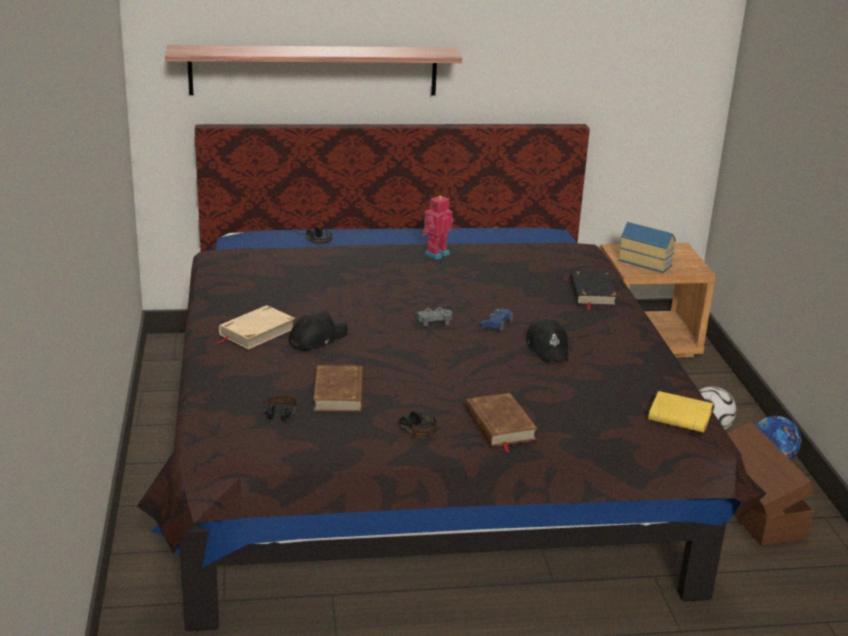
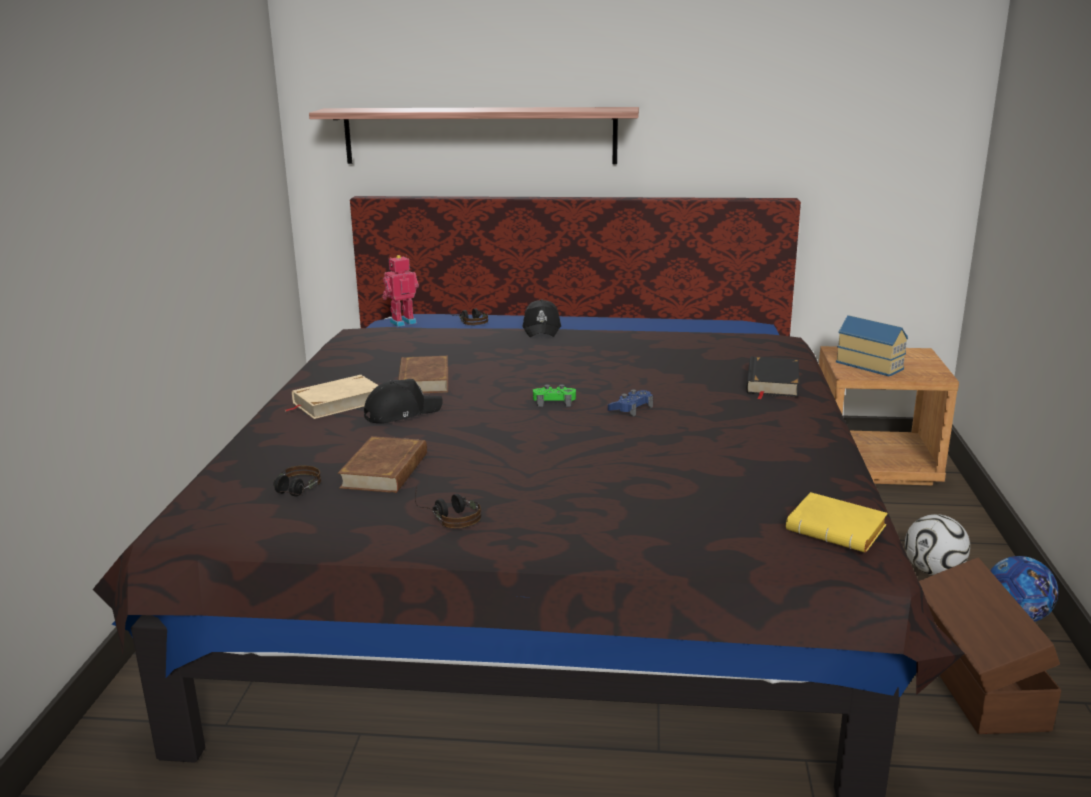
camera: 15 degrees right, 5 degrees down
(434, 321) = (554, 401): grey game controller -> green game controller
(435, 253) = (598, 338): toy robot -> toy robot (402, 322)
(499, 425) = (570, 521): brown book -> brown book (423, 380)
(548, 348) = (684, 437): black cap -> black cap (542, 329)

